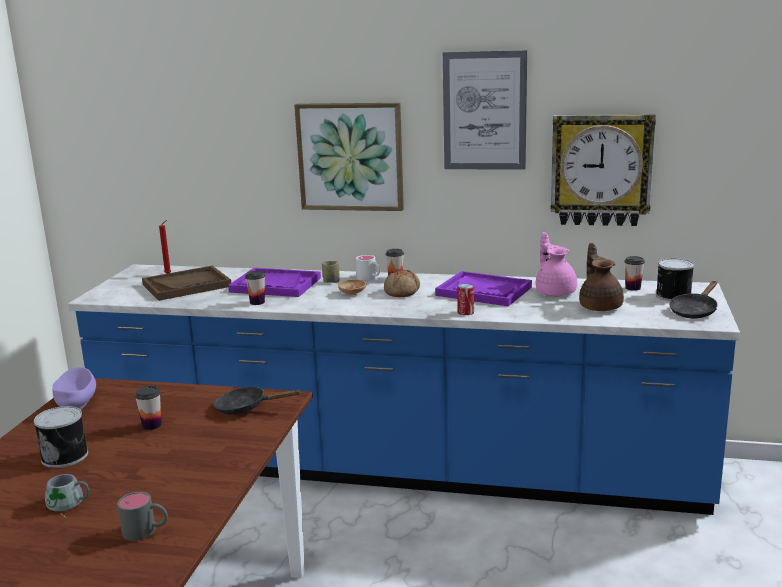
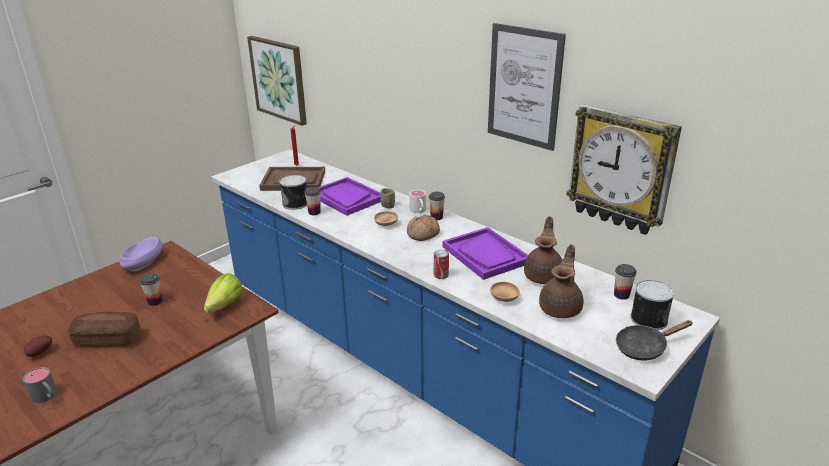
camera: 30 degrees right, 10 degrees up
(66, 456) = (86, 308): can -> can (296, 203)
(67, 505) = (40, 352): grey mug -> potato
(144, 468) = (108, 339): none -> bread
(246, 408) = (221, 308): black frying pan -> lettuce
(350, 156) = (421, 103): picture -> picture (279, 79)
(545, 312) = (504, 298): none -> brown bowl
(555, 292) = (544, 276): pink teapot -> brown teapot

